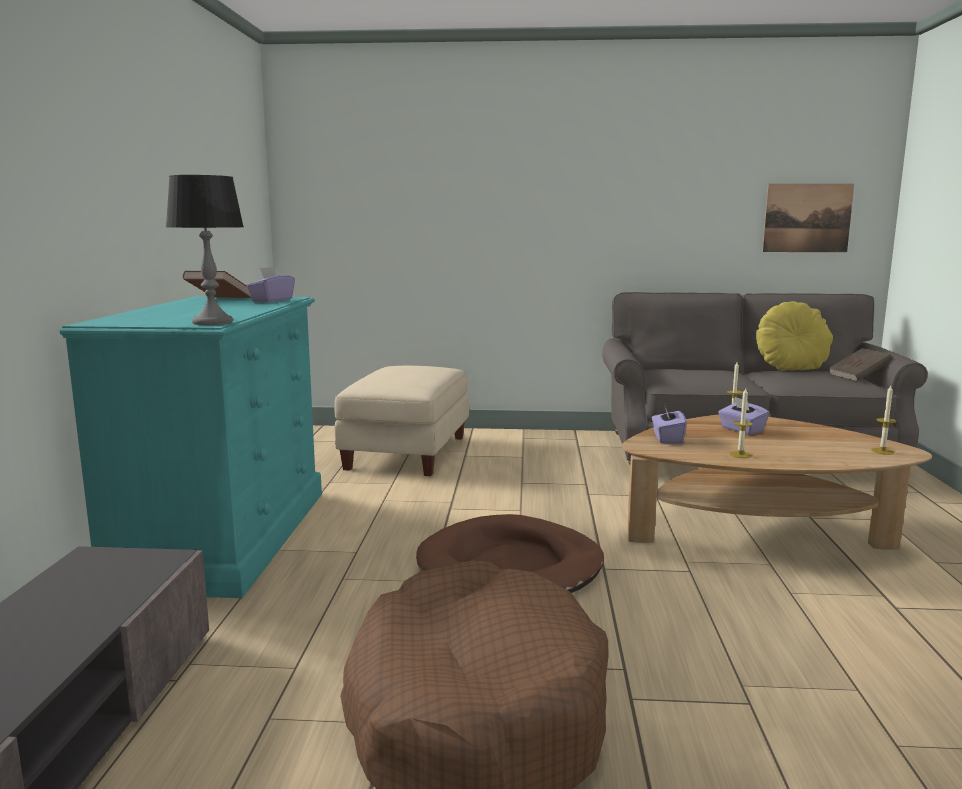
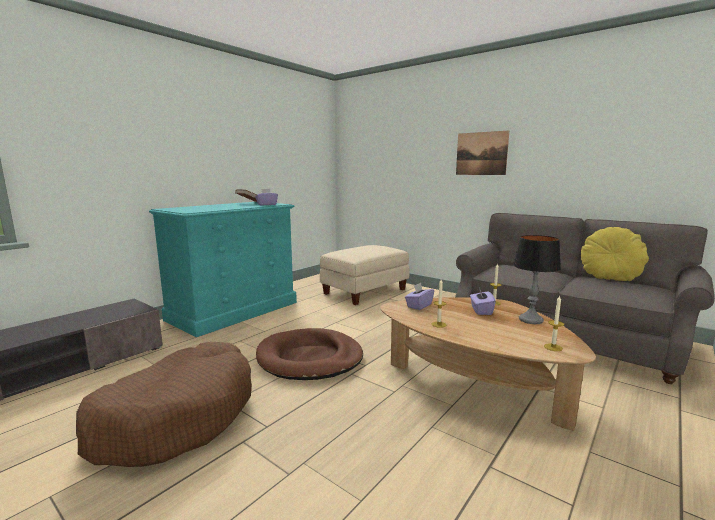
camera: 35 degrees right, 0 degrees up
(213, 322) = (193, 211): table lamp -> table lamp (531, 320)
(807, 218) = (658, 163): picture -> picture (481, 153)
(858, 376) = (658, 292): brown book -> none

